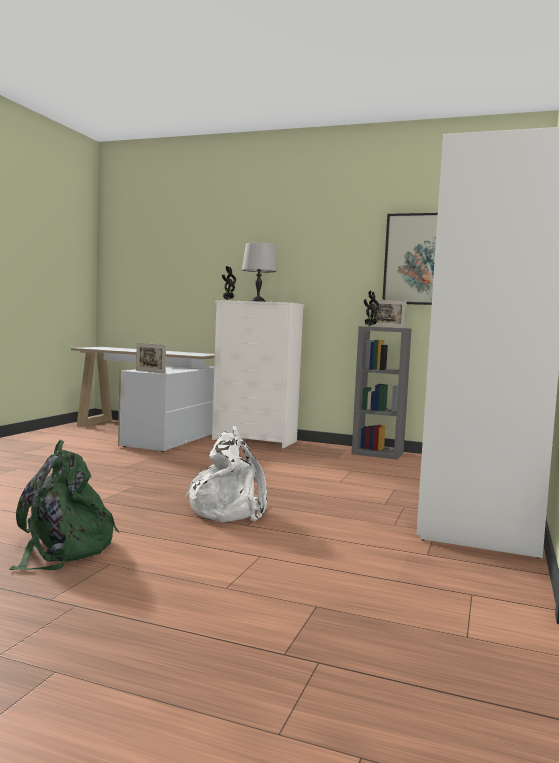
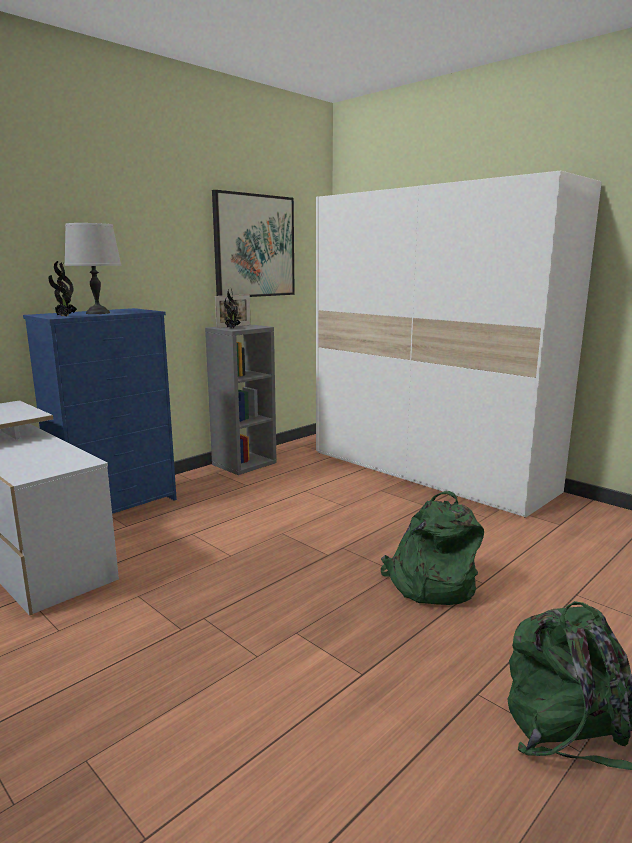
camera: 65 degrees left, 10 degrees up
(150, 372) = (61, 468): picture frame -> none
(228, 510) = (430, 584): white backpack -> green backpack
(255, 440) = (117, 507): white dresser -> blue dresser

